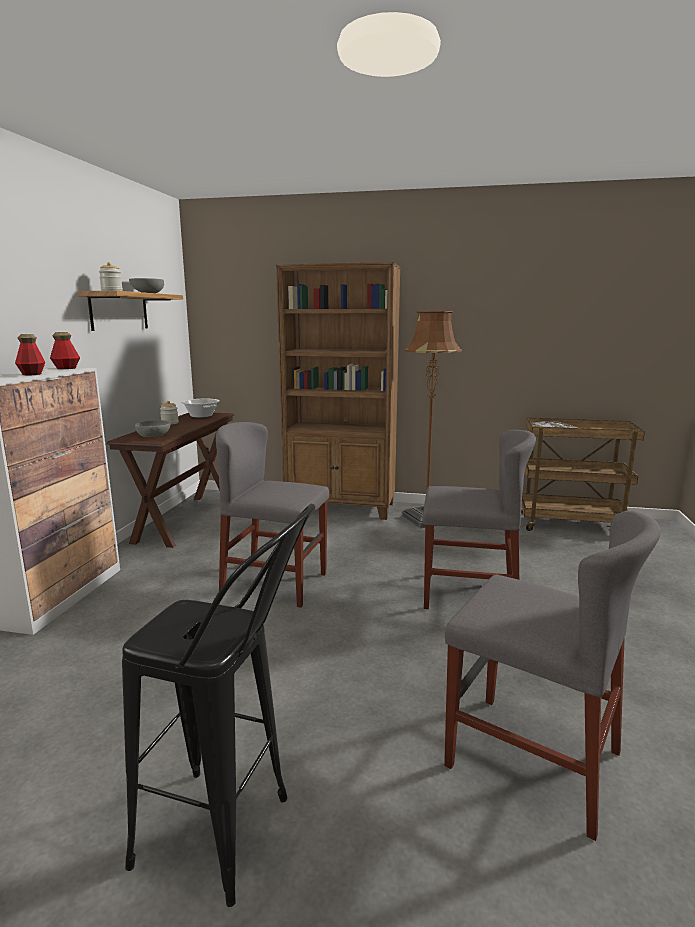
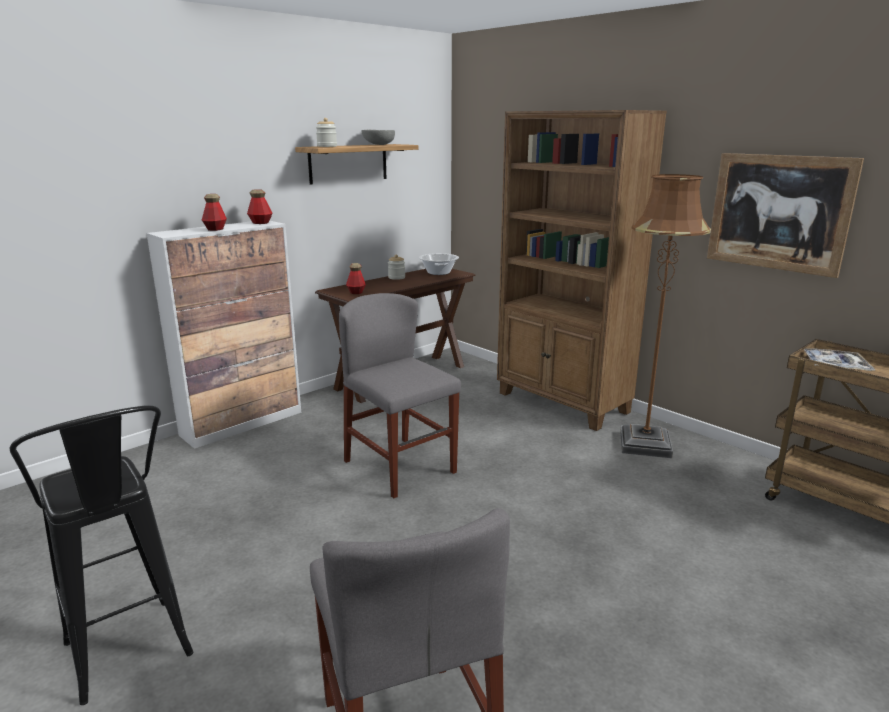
camera: 35 degrees right, 5 degrees up
(154, 437) = (356, 292): grey bowl -> bottle
(469, 594) = (576, 550): grey chair -> none
(489, 336) = (778, 212): none -> picture

